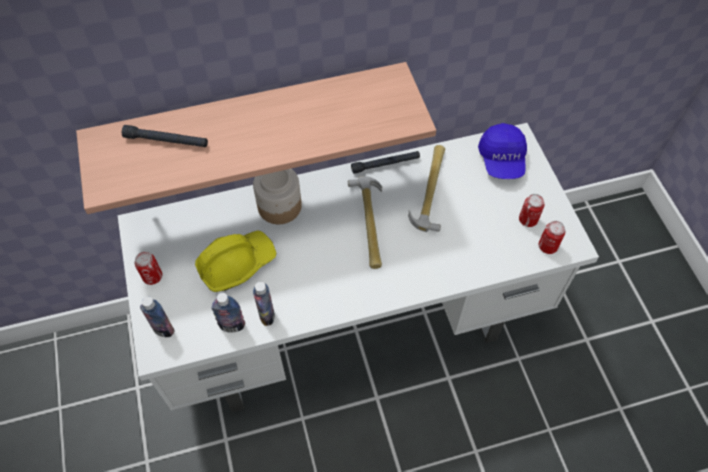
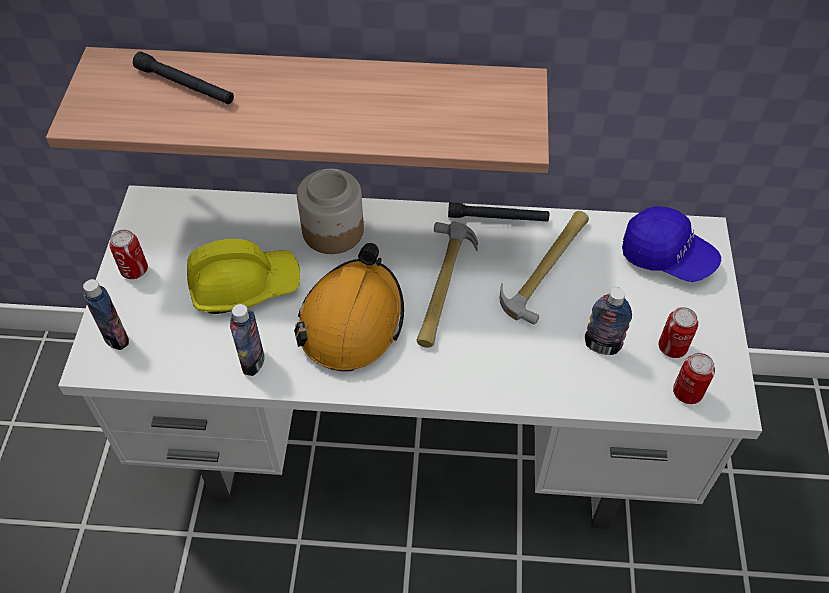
camera: 20 degrees right, 5 degrees down
(232, 325) = (202, 361): bottle -> bottle (602, 346)
(320, 265) = (352, 321): none -> orange hard hat
(502, 160) = (667, 257): blue cap -> blue cap turned 75 degrees counterclockwise

